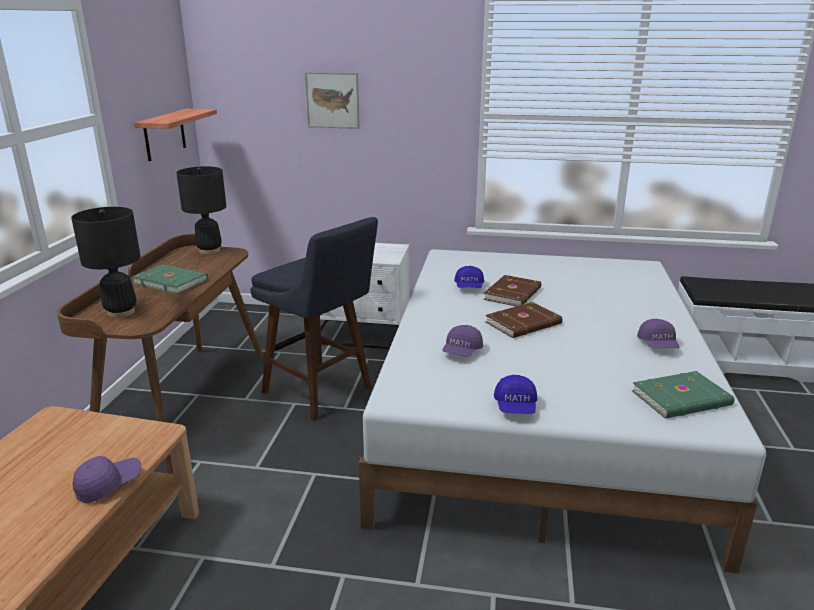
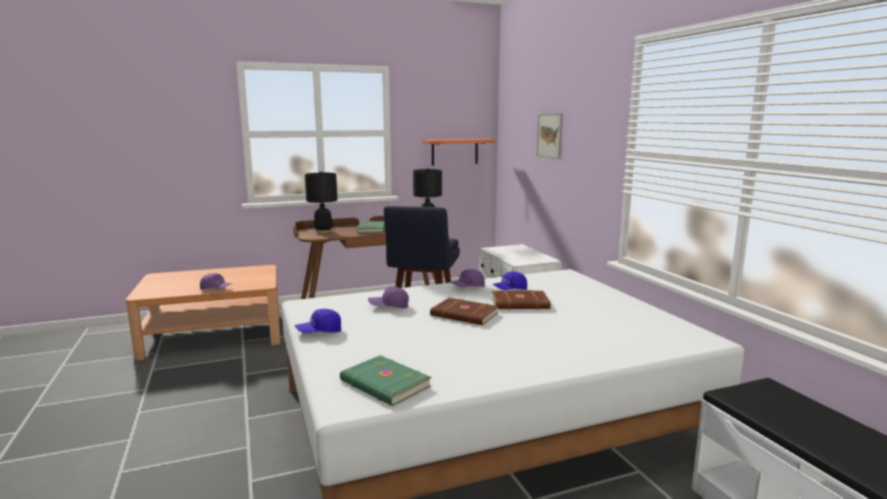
camera: 60 degrees right, 10 degrees down
(658, 345) = (489, 365): purple cap -> purple cap (467, 287)

